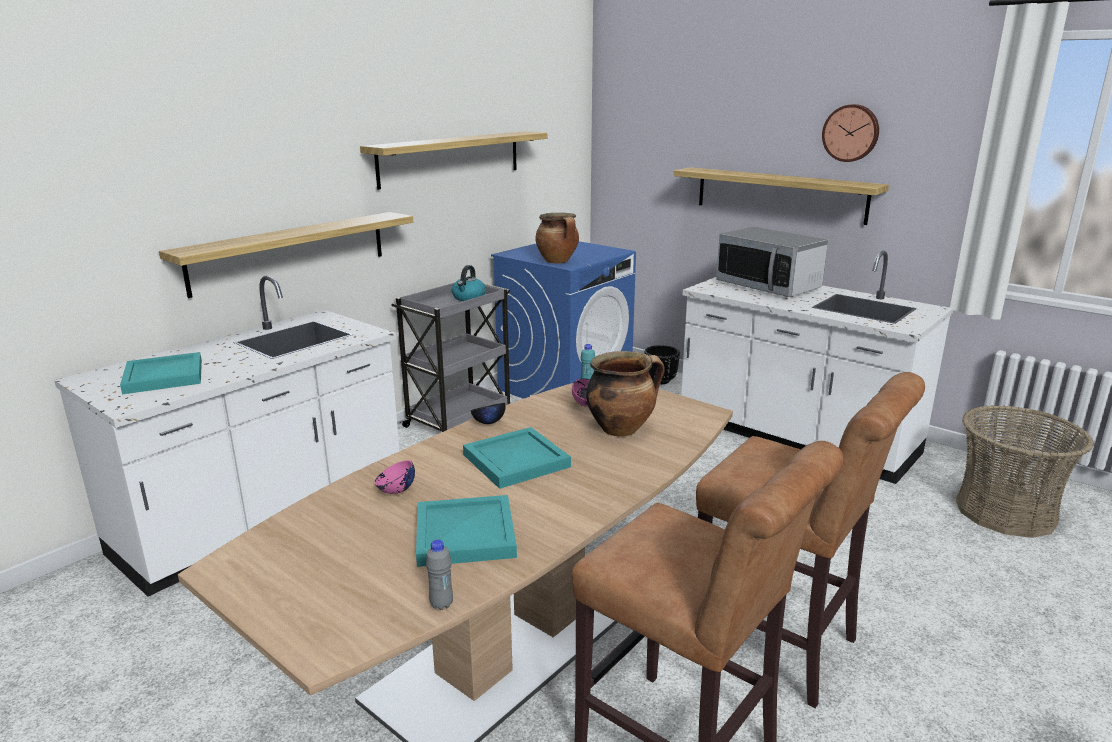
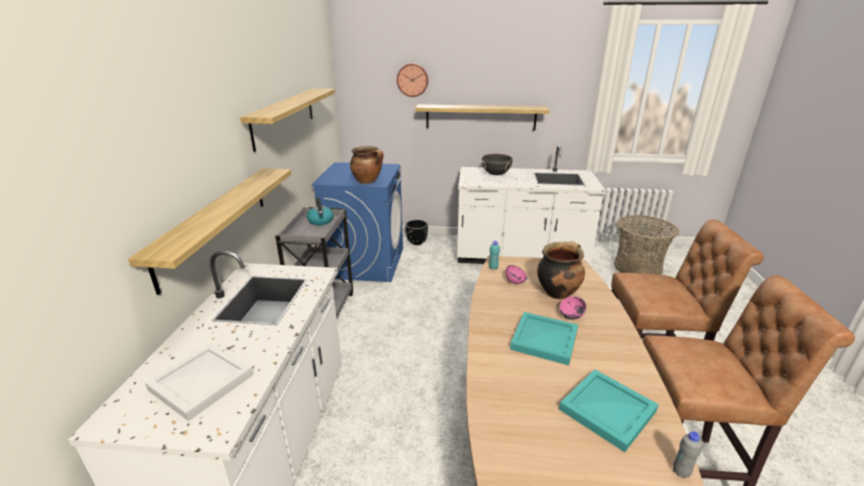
camera: 35 degrees left, 5 degrees up
(165, 376) = (201, 381): turquoise tray -> white tray
(396, 491) = (518, 399): pink bowl -> pink bowl (571, 316)
(488, 422) = (484, 317): black bowl -> none
(768, 286) = (496, 174): microwave -> black cooking pot
(851, 133) = (523, 77): wall clock -> wall clock (412, 80)

